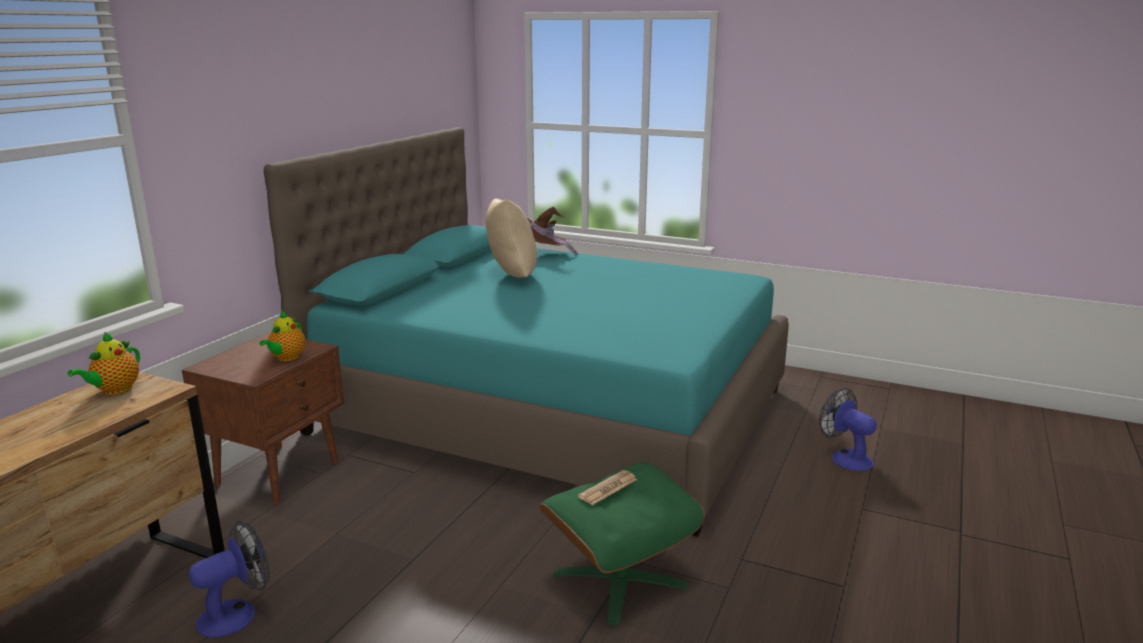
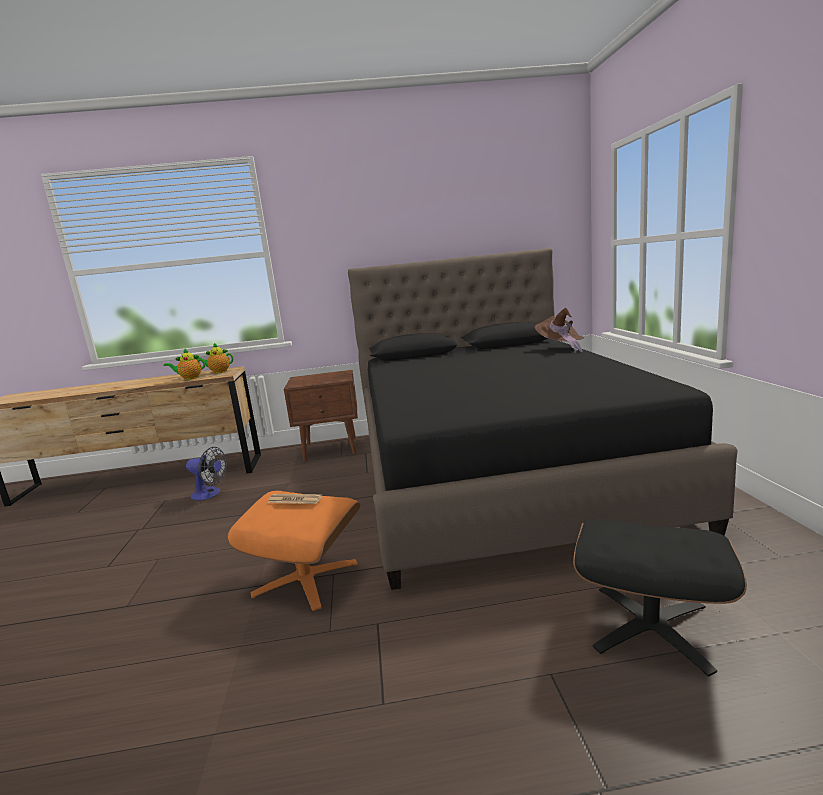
camera: 60 degrees right, 5 degrees down
(286, 358) = (323, 381): teapot -> teapot (189, 378)
(510, 276) = (493, 358): beige pillow -> none
(552, 410) = (498, 471): turquoise bed -> black bed
(620, 579) = (306, 578): green ottoman -> orange ottoman
(845, 457) = (650, 627): fan -> black ottoman

